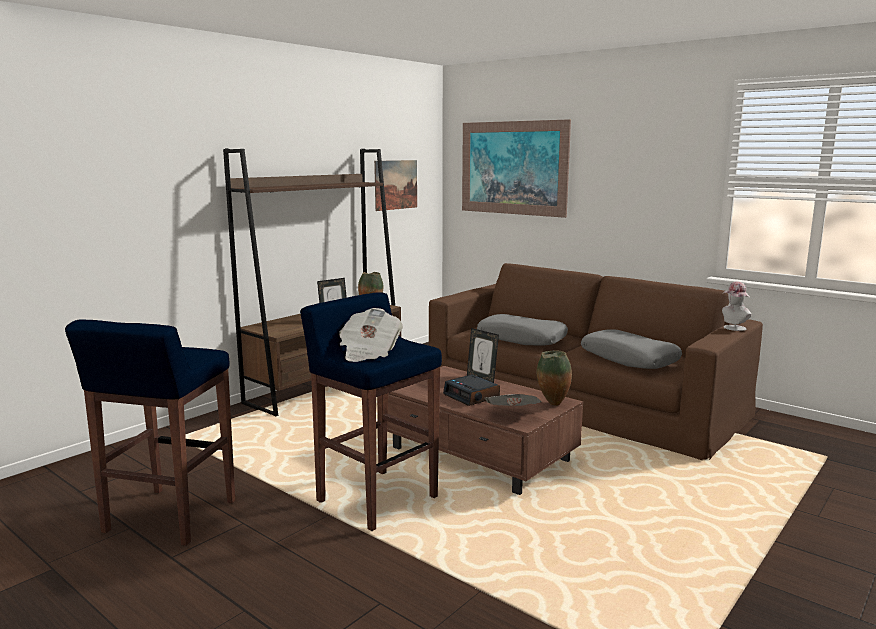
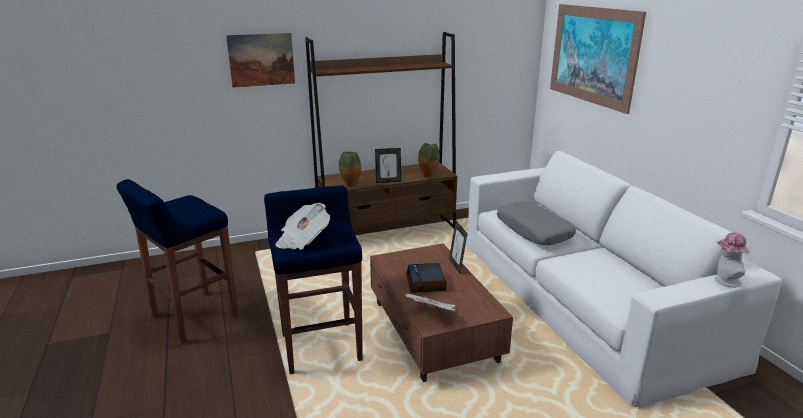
camera: 30 degrees right, 10 degrees up
(396, 185) = (483, 62): picture -> picture (261, 60)
(552, 404) = (481, 312): vase -> vase (350, 186)
(580, 398) = (584, 296): brown sofa -> white sofa
(629, 359) = (607, 281): grey pillow -> none

